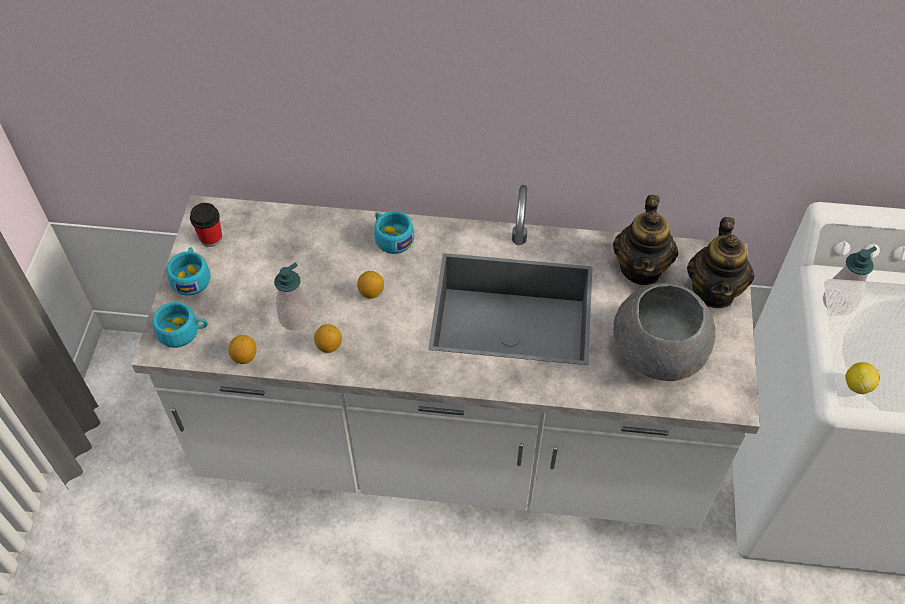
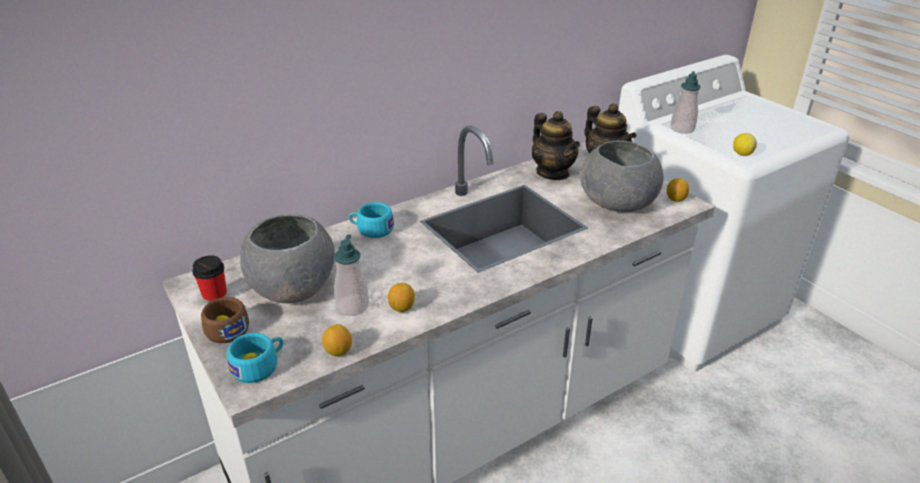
camera: 40 degrees left, 20 degrees down
(191, 277) = (225, 328): turquoise cup -> brown cup
(272, 265) = (293, 286): none -> grey bowl
(371, 292) = (395, 263): lemon -> lemon (675, 199)

